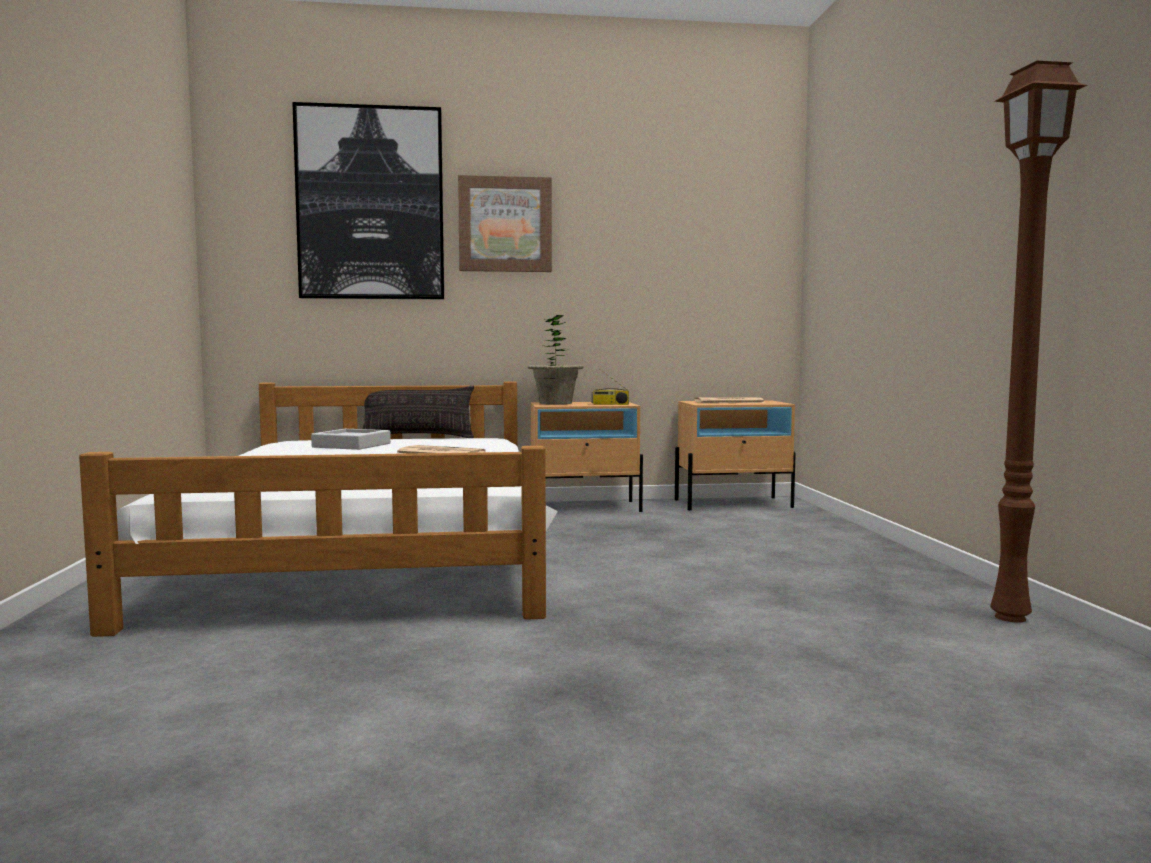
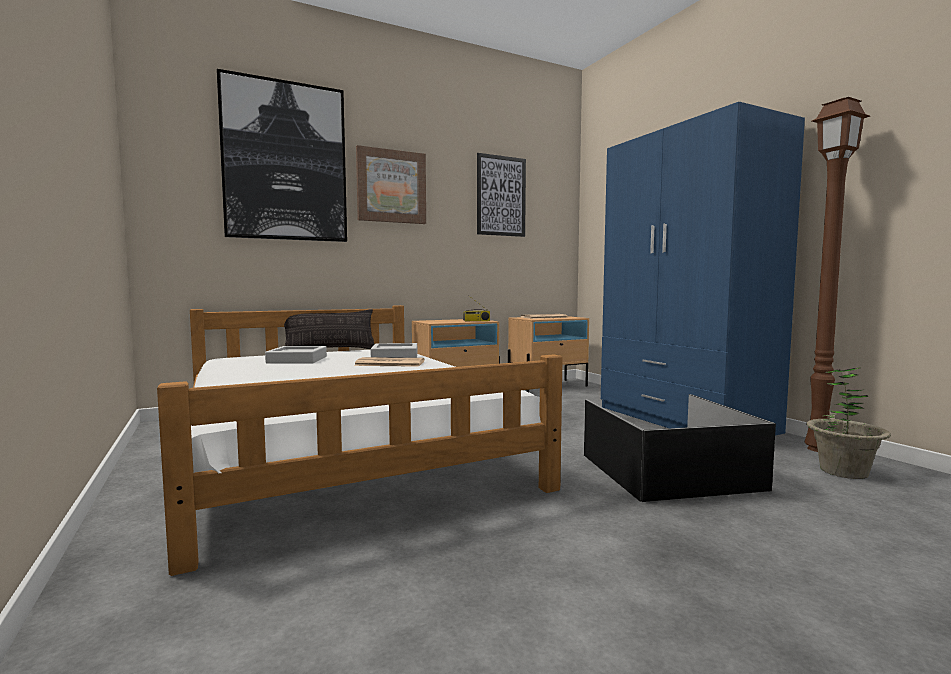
camera: 20 degrees left, 0 degrees up
(467, 446) = (395, 356): none -> grey tray
(555, 403) = (435, 321): potted plant -> potted plant (843, 471)
(668, 227) = (501, 196): none -> picture
(722, 617) = (670, 471): none -> black storage box
(863, 561) = (683, 419): none -> blue wardrobe

